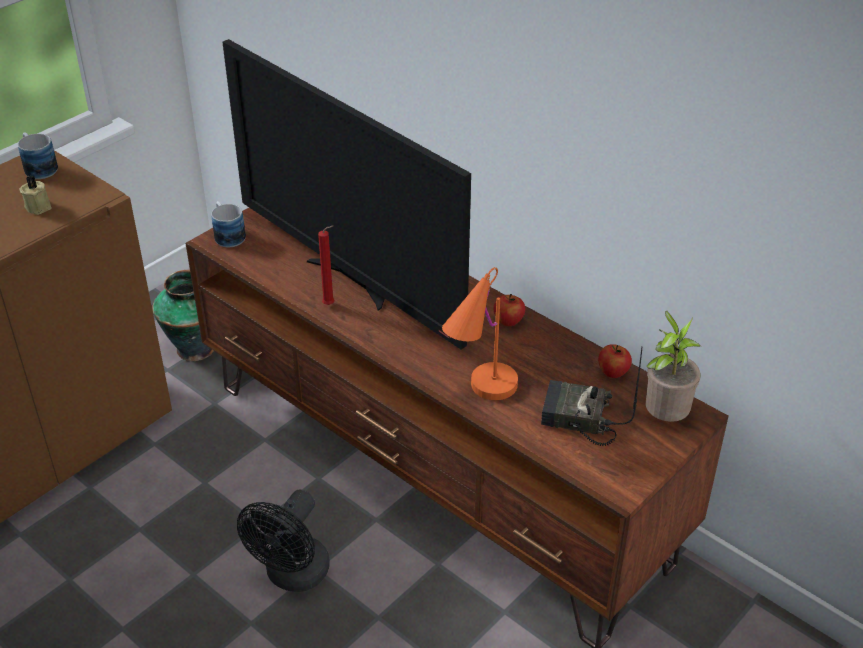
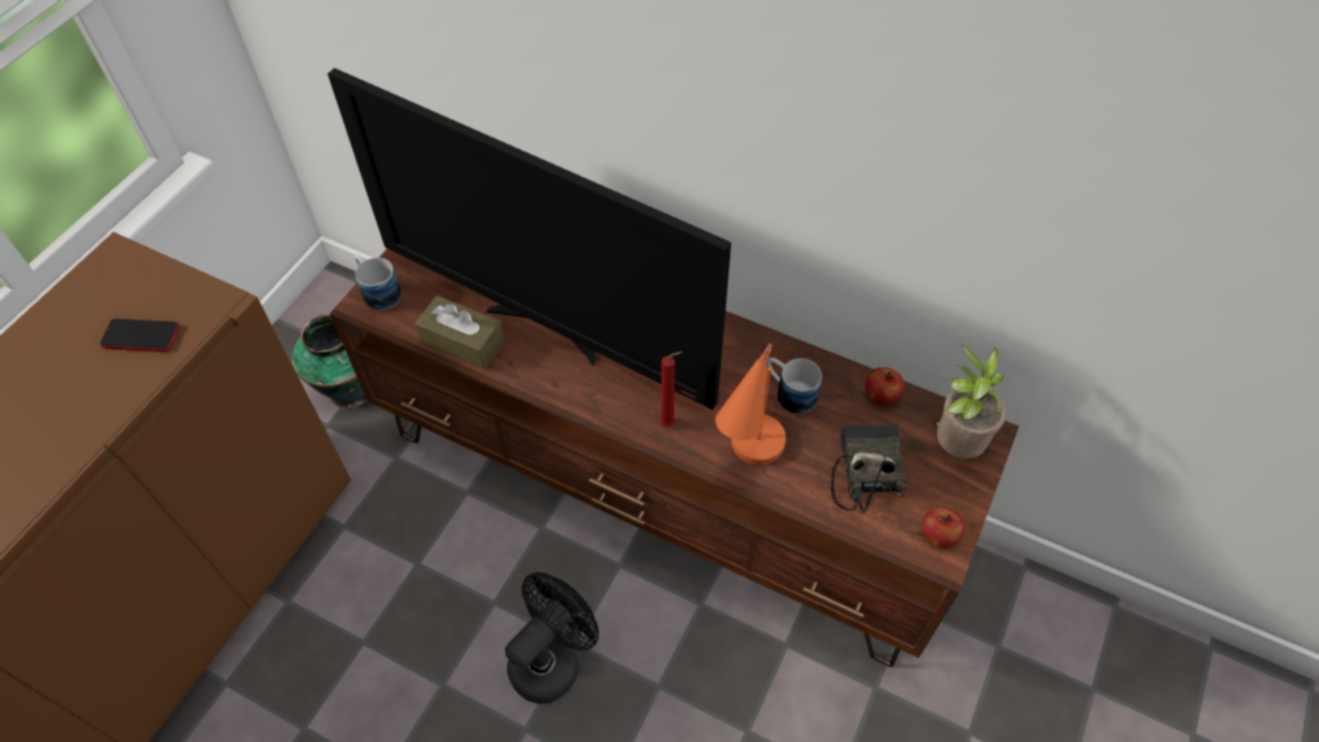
camera: 15 degrees left, 15 degrees up
(38, 167) = (119, 272): mug -> mug (789, 393)
(39, 206) = (141, 336): beige candle -> phone
(280, 277) = (463, 342): none -> brown tissue box
(292, 576) = (552, 659): black fan -> black fan turned 150 degrees counterclockwise
(330, 305) = (535, 369): red candle -> red candle (670, 423)
(508, 321) = (745, 349): apple -> apple (938, 536)
(577, 420) = (864, 470): radio -> radio turned 90 degrees clockwise

